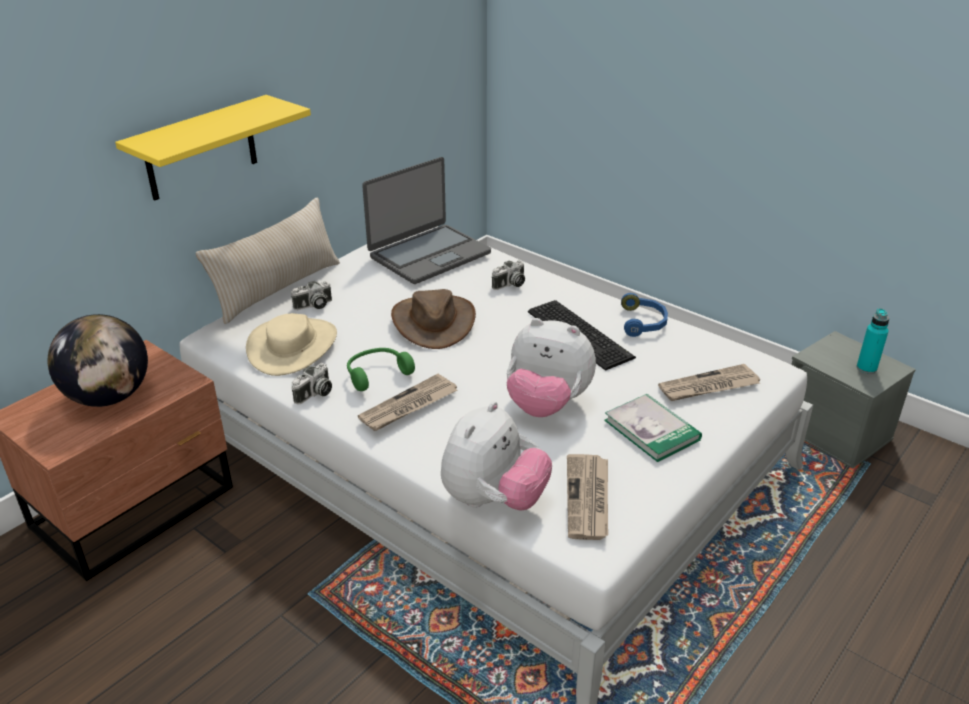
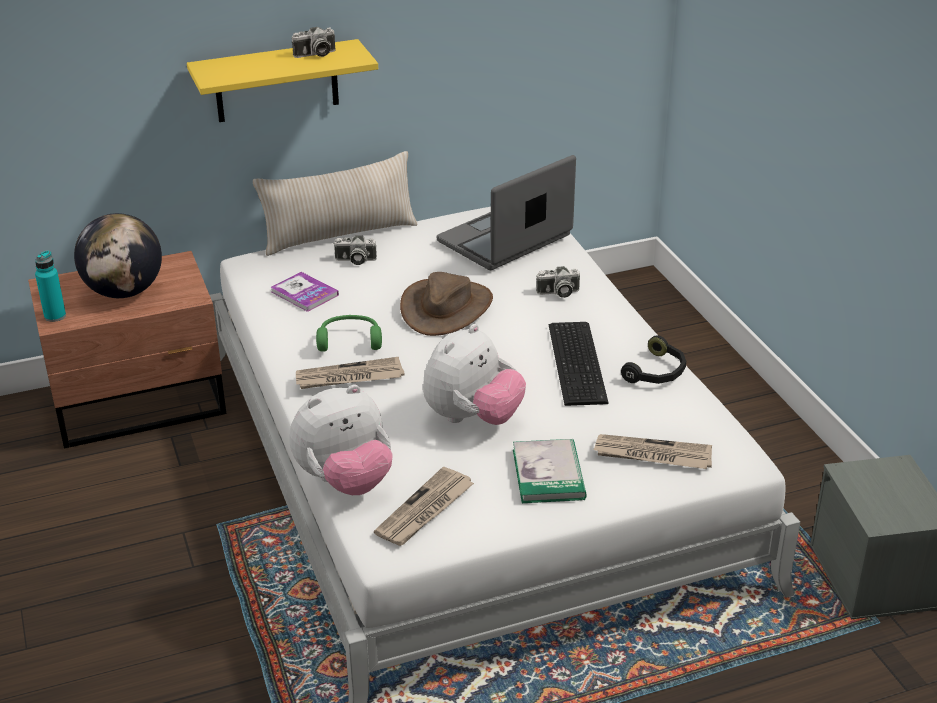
camera: 30 degrees right, 0 degrees up
(293, 346) = (304, 293): beige hat -> book
(315, 394) = (284, 342): camera -> camera (315, 55)
(429, 255) = (505, 239): laptop -> laptop turned 150 degrees clockwise
(547, 405) = (472, 418): plush toy -> plush toy turned 105 degrees counterclockwise
(644, 322) = (657, 372): blue headphones -> black headphones
(866, 368) = (898, 505): turquoise bottle -> turquoise bottle (55, 316)

